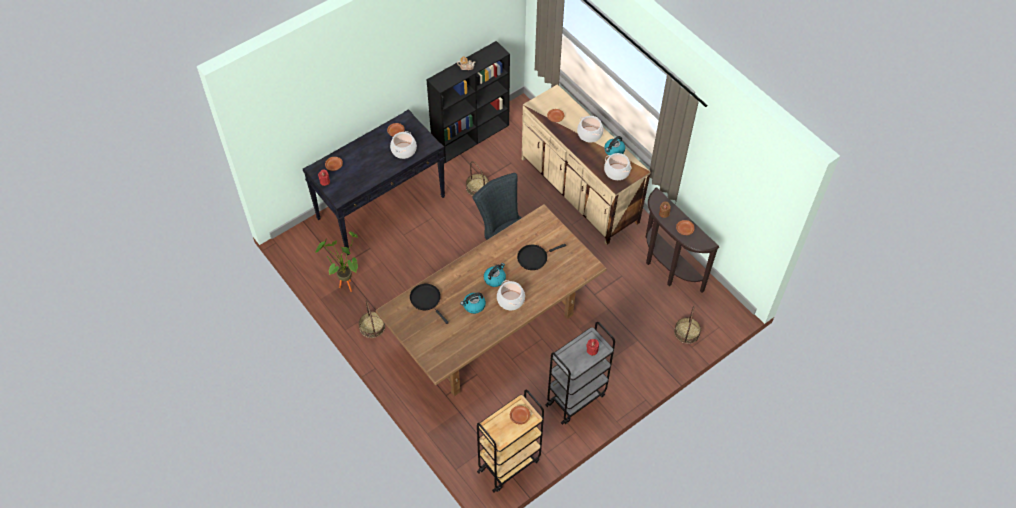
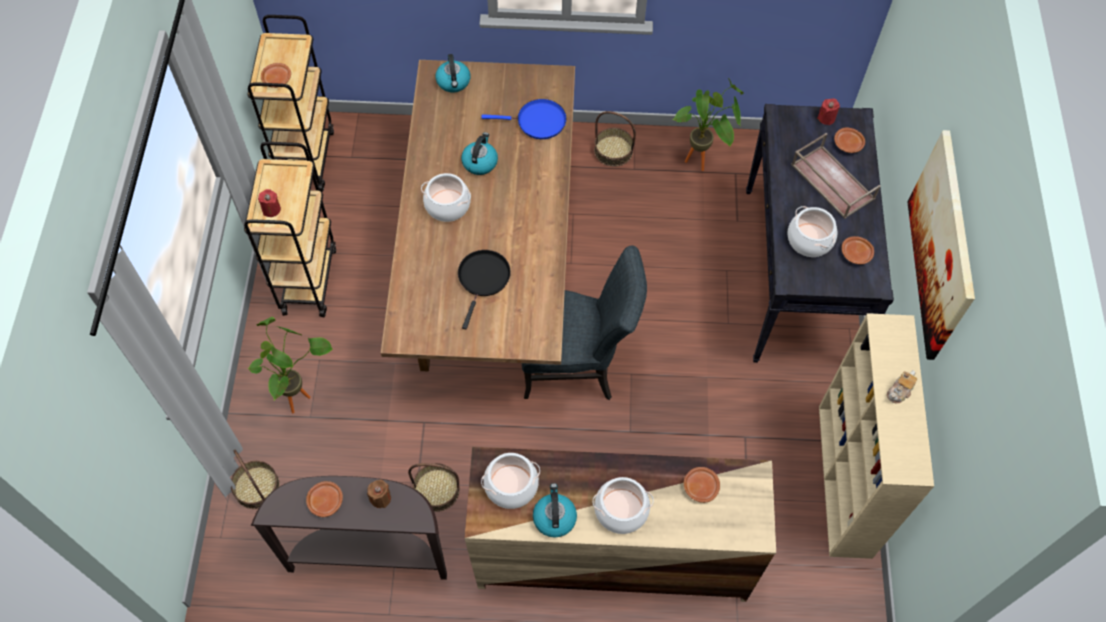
camera: 130 degrees right, 5 degrees up
(363, 160) = (831, 181): none -> brown tray
(407, 58) = (942, 246): none -> picture
(427, 300) = (537, 122): black frying pan -> blue frying pan
(471, 137) = (845, 481): black bookcase -> beige bookcase
(477, 187) = (735, 417): basket -> basket (436, 490)
(495, 279) = (496, 211): kettle -> kettle (453, 82)
(576, 401) = (308, 280): grey cart -> brown cart
(632, 352) = (300, 395): none -> potted plant

